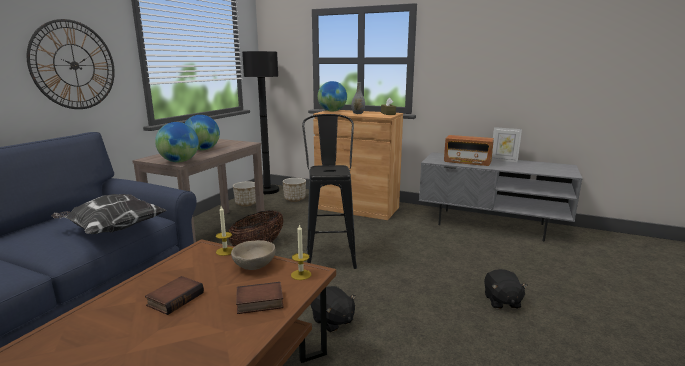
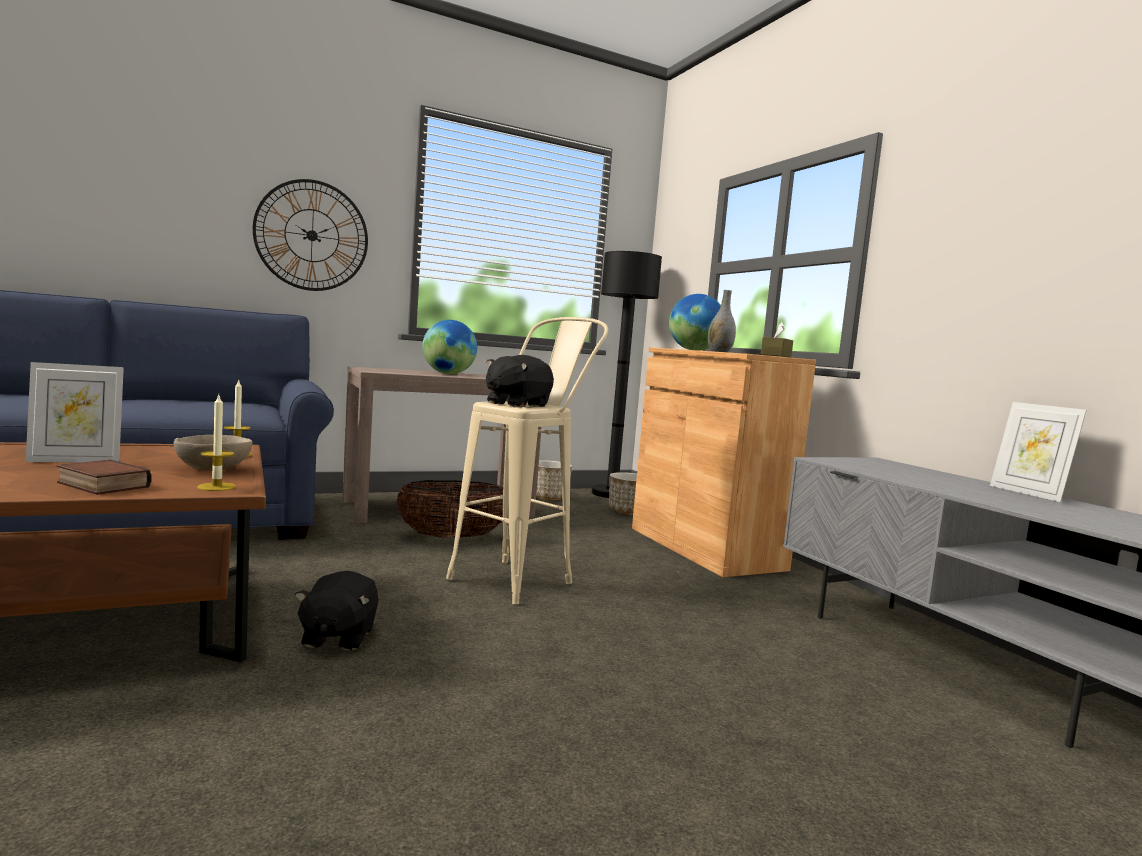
camera: 40 degrees right, 10 degrees down
(112, 230) = (201, 412): pillow -> none
(175, 298) = (76, 461): book -> picture frame
(179, 161) = (378, 371): globe -> none
(330, 254) = (522, 577): black stool -> beige stool
(467, 162) = (908, 475): radio -> none
(501, 301) = (665, 768): black plush toy -> black plush toy (516, 405)

